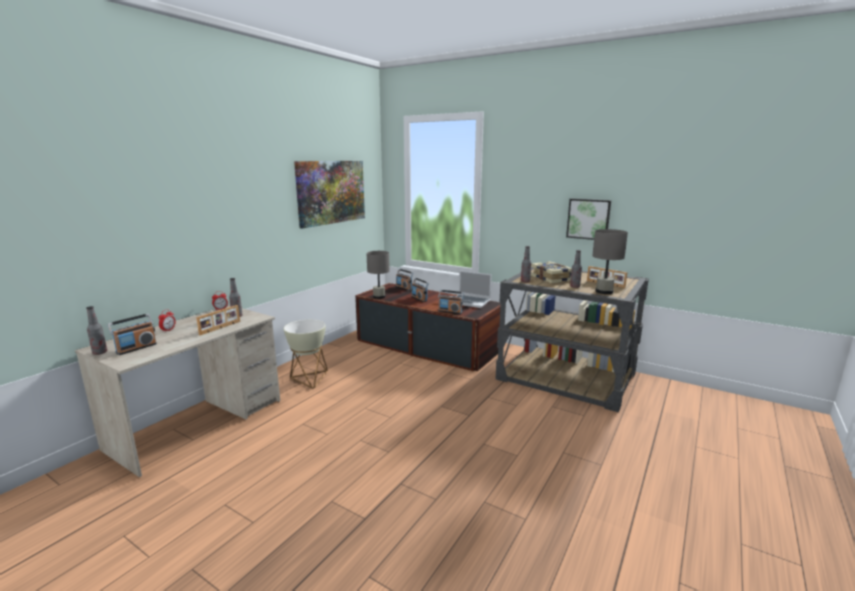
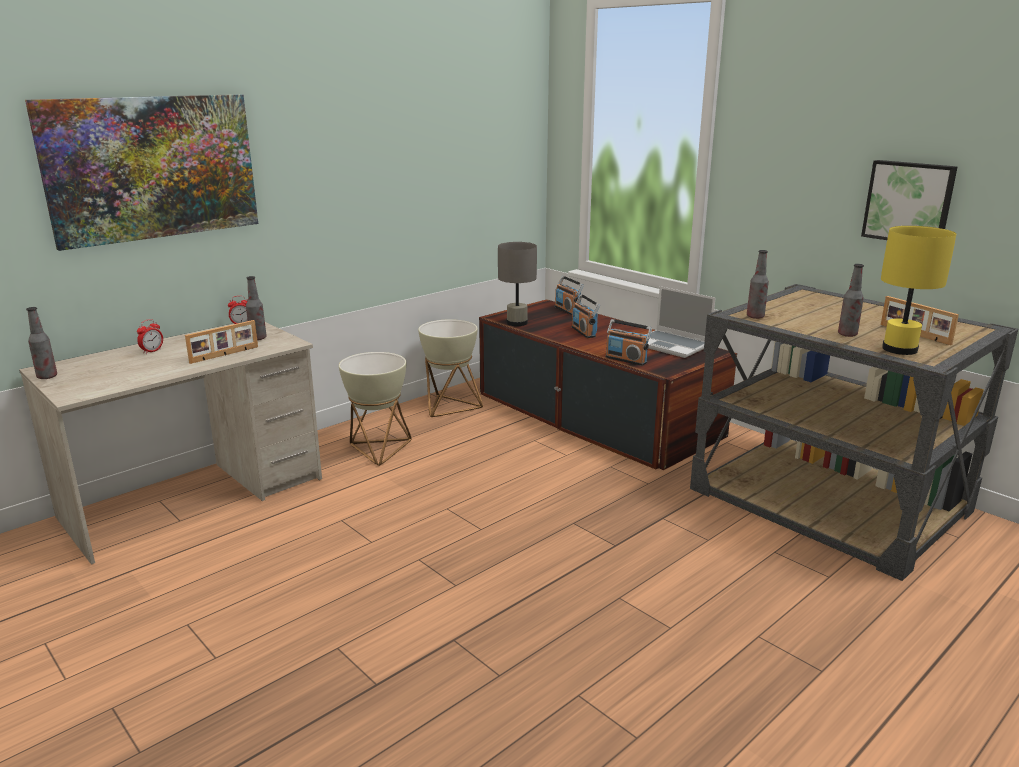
camera: 15 degrees right, 5 degrees up
(136, 348) = (96, 375): radio -> none
(331, 192) = (446, 136): picture -> picture (152, 168)
(343, 349) = (450, 406): none -> planter
(551, 278) = (811, 315): book -> none
(604, 292) = (900, 349): grey table lamp -> yellow table lamp

